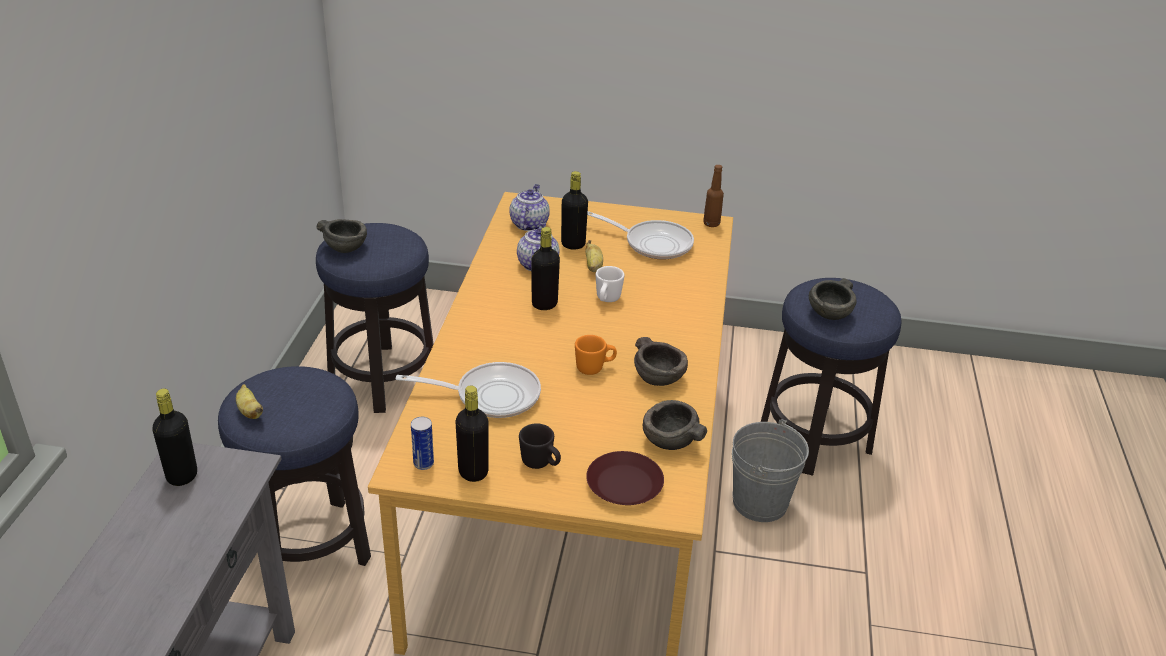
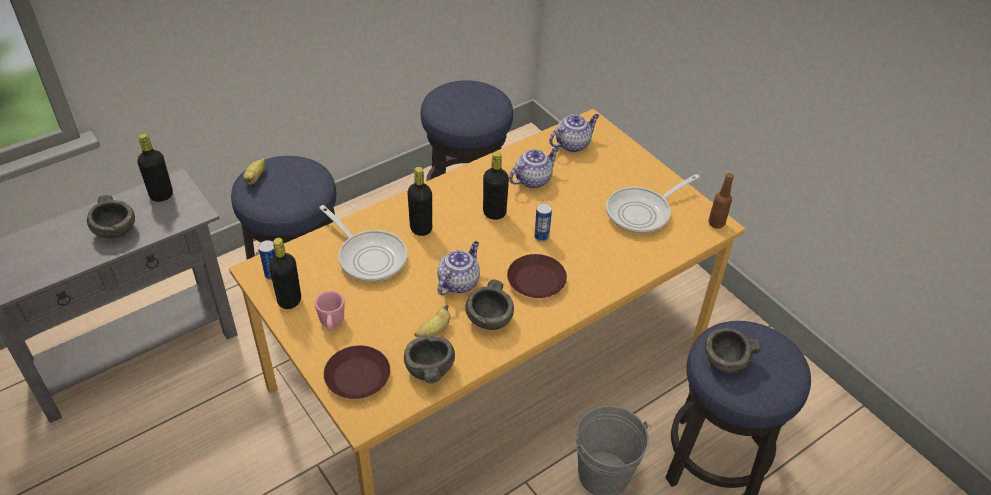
camera: 45 degrees right, 10 degrees up
(346, 247) = (448, 95): grey bowl -> grey bowl (116, 230)
(540, 463) = (332, 324): black mug -> pink mug
(573, 244) = (581, 178): black bottle -> black bottle (421, 228)
(593, 267) = (569, 205): banana -> banana (434, 332)
(594, 368) = (458, 282): orange mug -> teapot
(607, 300) = (541, 237): white mug -> can
(650, 331) = (536, 280): none -> brown plate
(653, 243) = (642, 212): frying pan -> frying pan turned 75 degrees clockwise

